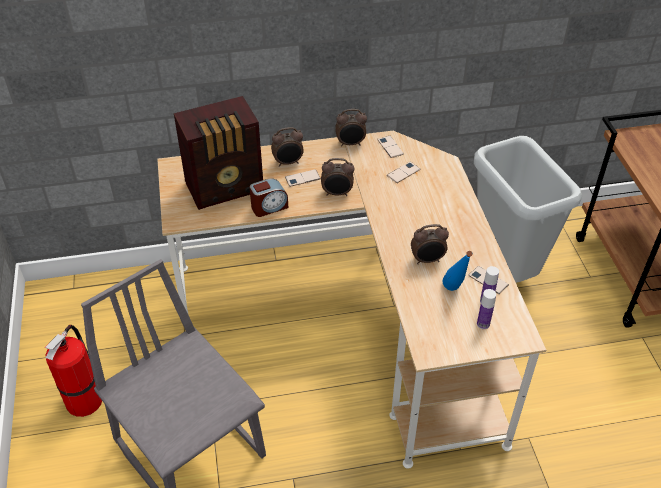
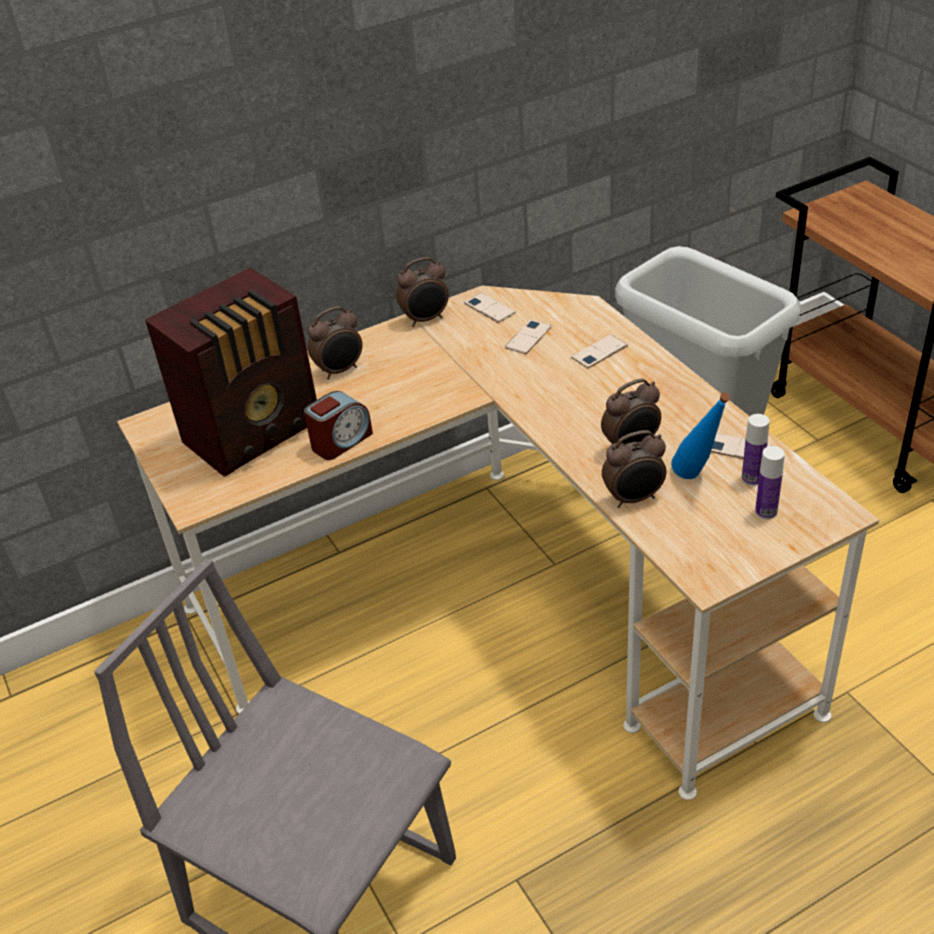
camera: 15 degrees left, 5 degrees down
(85, 399) = (101, 871): fire extinguisher -> none
(302, 178) = (374, 386): phone -> phone (599, 352)
(337, 193) = (441, 393): alarm clock -> alarm clock (634, 499)

